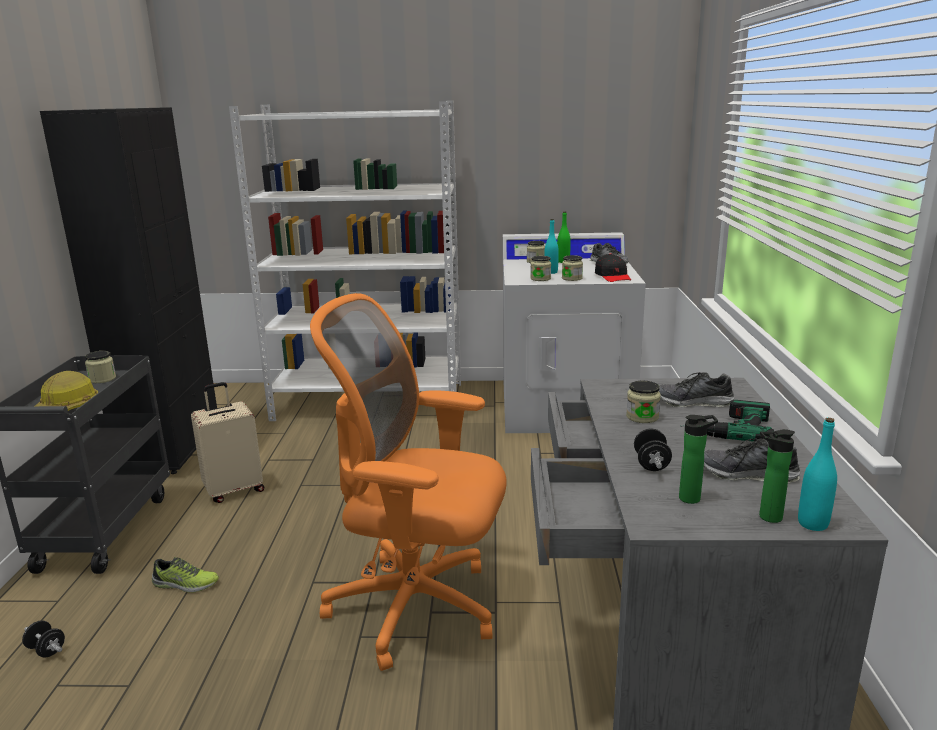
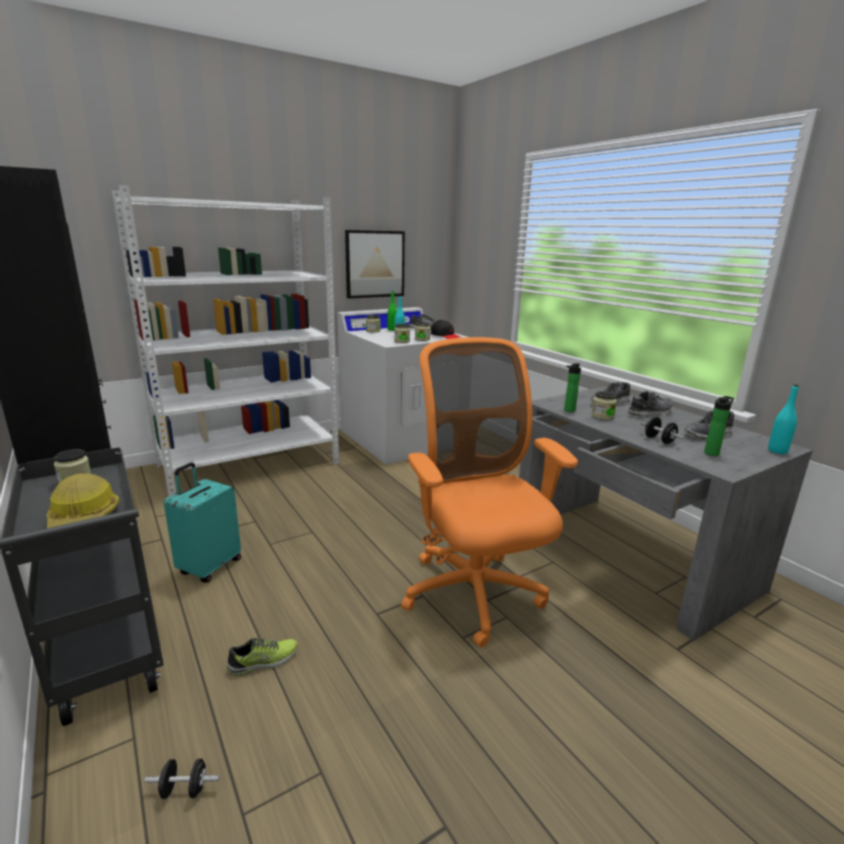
camera: 35 degrees left, 0 degrees up
(234, 490) = (209, 567): beige suitcase -> turquoise suitcase
(424, 605) = (478, 597): orange office chair -> orange office chair turned 90 degrees clockwise
(560, 174) = (375, 264): none -> picture
(725, 427) = (650, 413): power drill -> shoe
(767, 517) = (757, 453): bottle -> bottle (568, 411)

